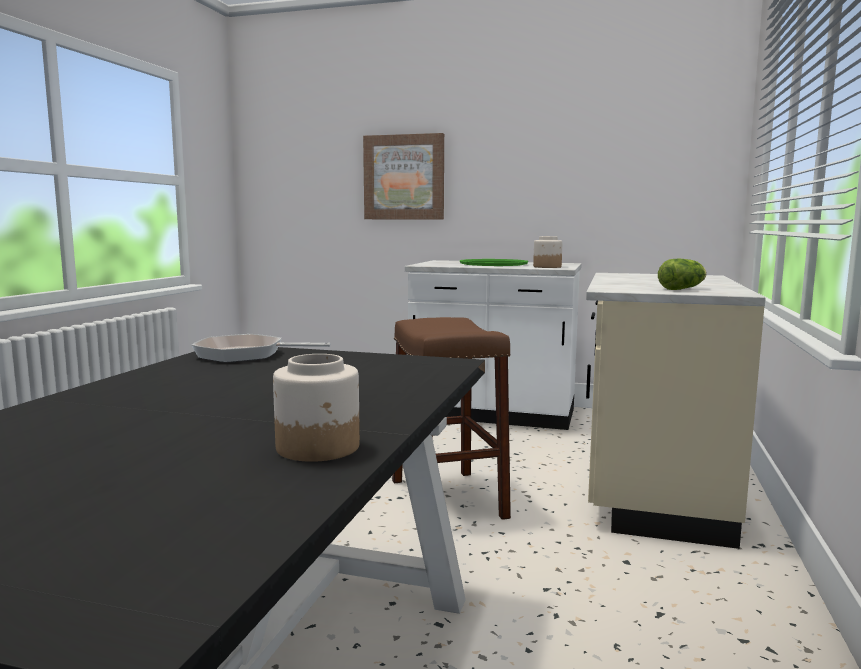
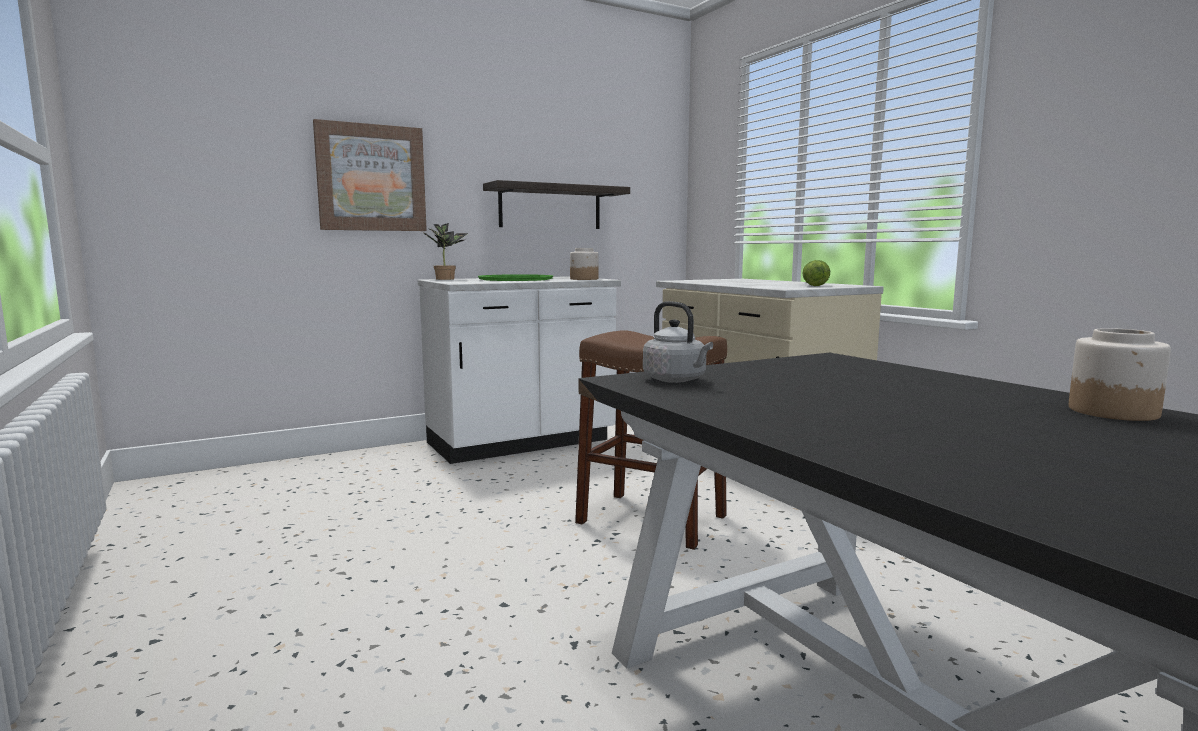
camera: 45 degrees left, 0 degrees up
(246, 355) = (677, 380): frying pan -> grey kettle
(450, 261) = (446, 279): none -> potted plant
(564, 195) = (550, 207): none -> shelf

